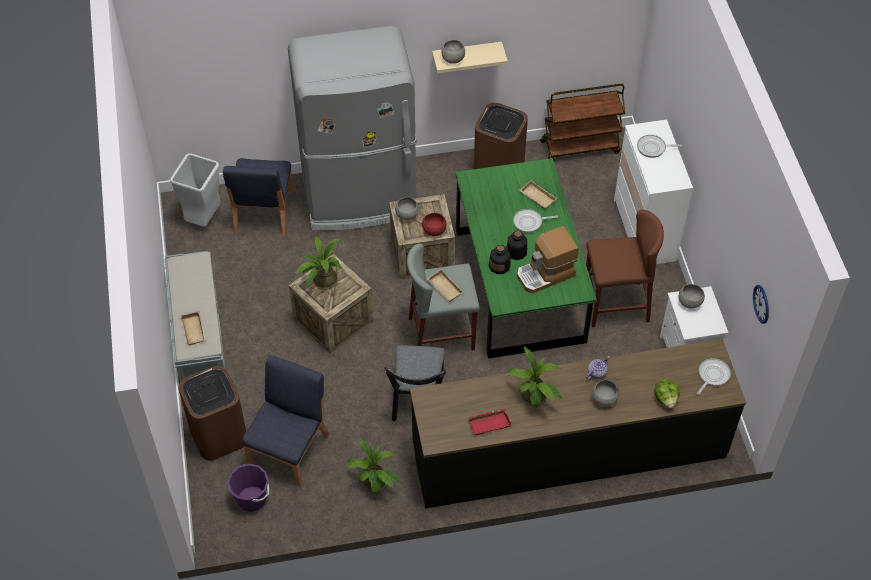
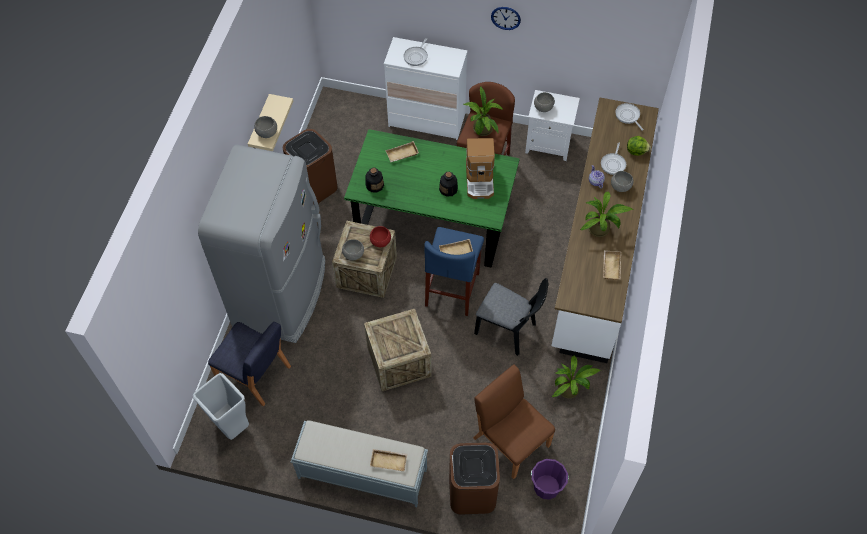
camera: 65 degrees left, 5 degrees up
(290, 449) = (511, 440): blue chair -> brown chair
(322, 282) = (389, 342): potted plant -> potted plant (482, 131)
(441, 333) = (452, 289): grey stool -> blue stool
(489, 422) = (610, 266): red tray -> beige tray
(499, 266) = (456, 205): bottle -> bottle (374, 185)
(529, 222) = (424, 169): frying pan -> frying pan (613, 164)
(568, 451) = (597, 250): black counter -> white counter
(580, 146) = (323, 124): brown cart -> none
(761, 304) = (621, 47): wall clock -> wall clock (505, 18)

